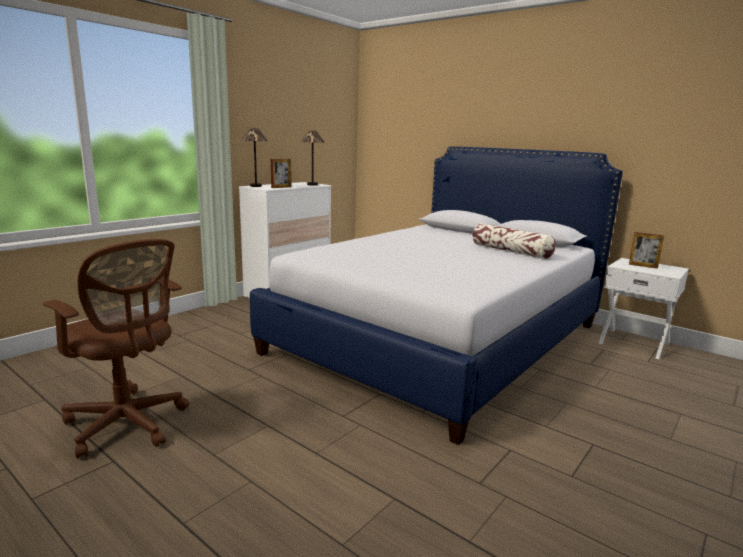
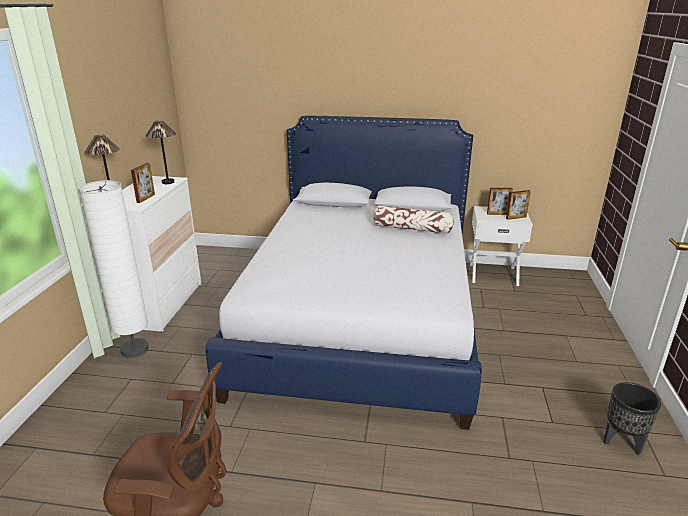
camera: 30 degrees left, 10 degrees up
(239, 310) = (135, 349): none -> white floor lamp
(657, 530) = (622, 442): none -> black planter
(664, 271) = (516, 217): none -> picture frame

